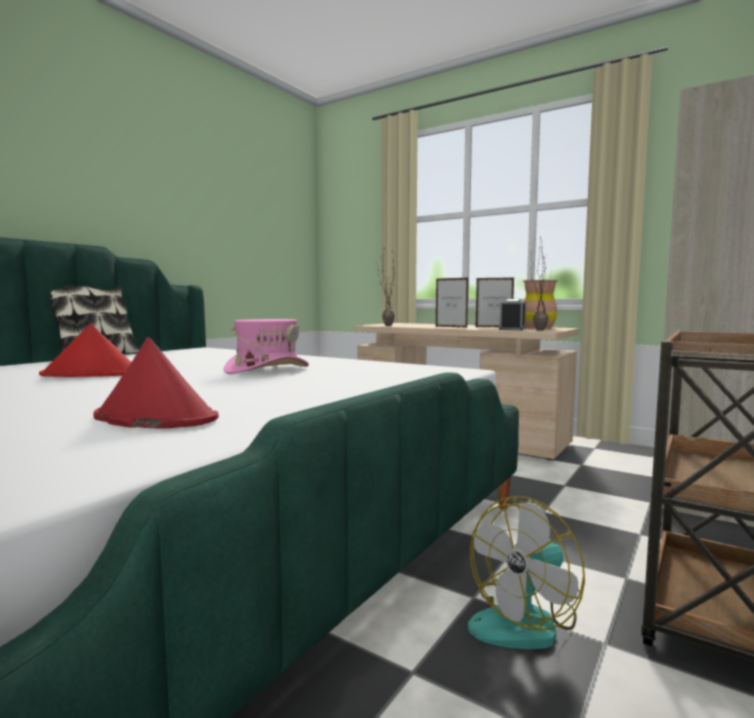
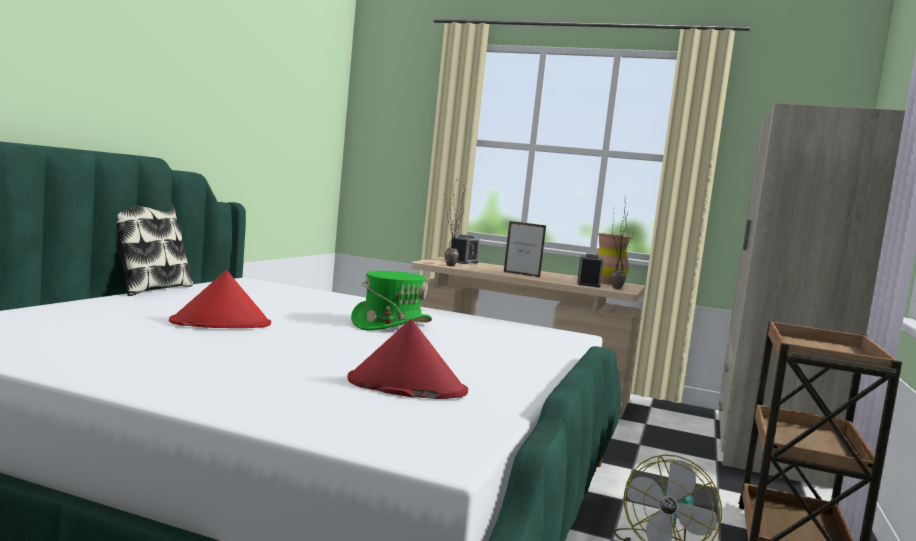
camera: 15 degrees left, 0 degrees up
(267, 370) = (391, 325): pink hat -> green hat
(408, 324) = (463, 262): none -> alarm clock
(493, 327) = (565, 278): picture frame -> none

